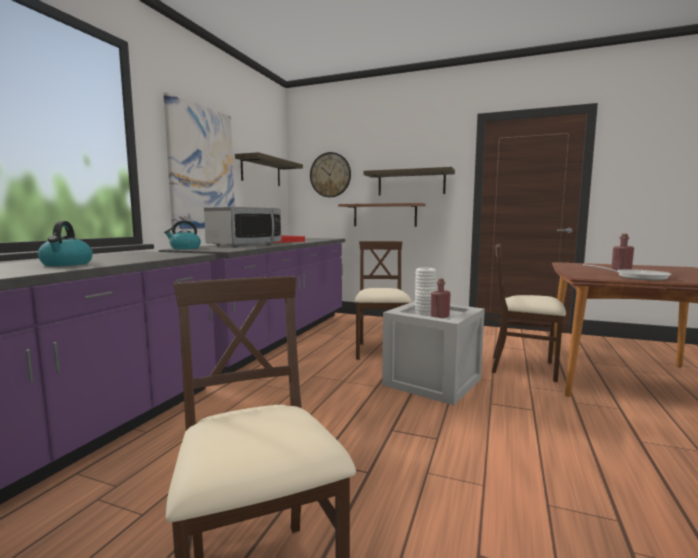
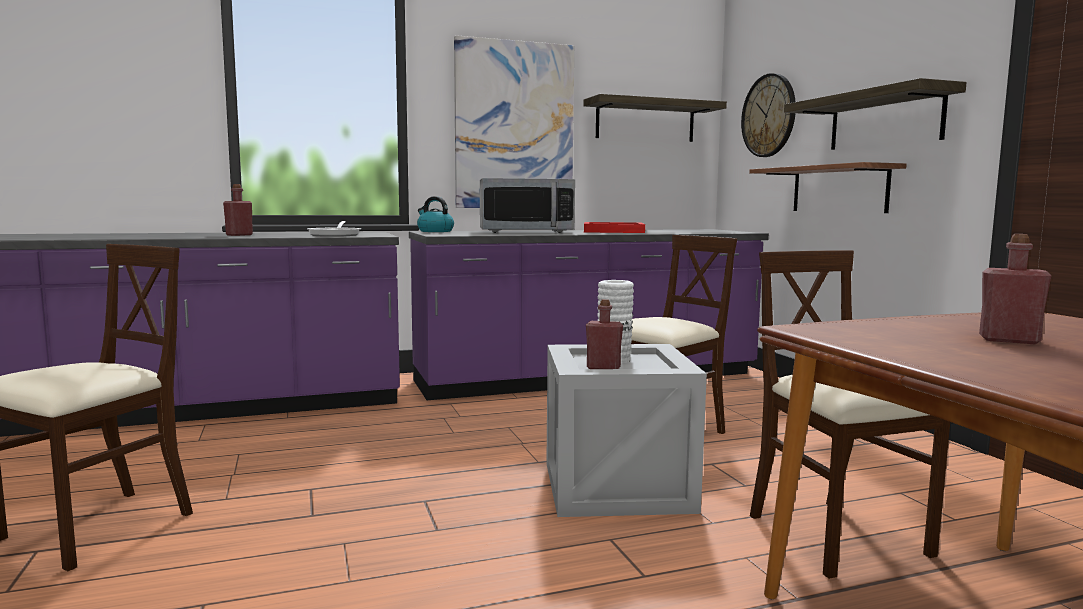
camera: 50 degrees right, 0 degrees up
(66, 264) = (239, 235): kettle -> red bottle
(636, 277) = (923, 348): frying pan -> frying pan (336, 235)

